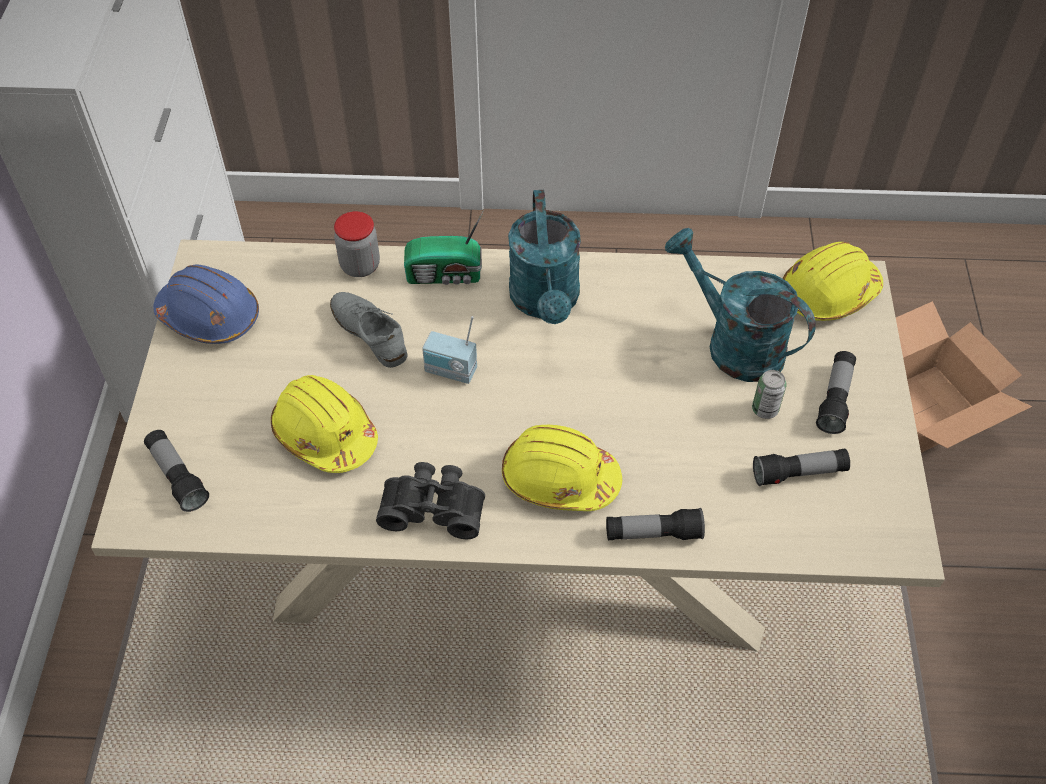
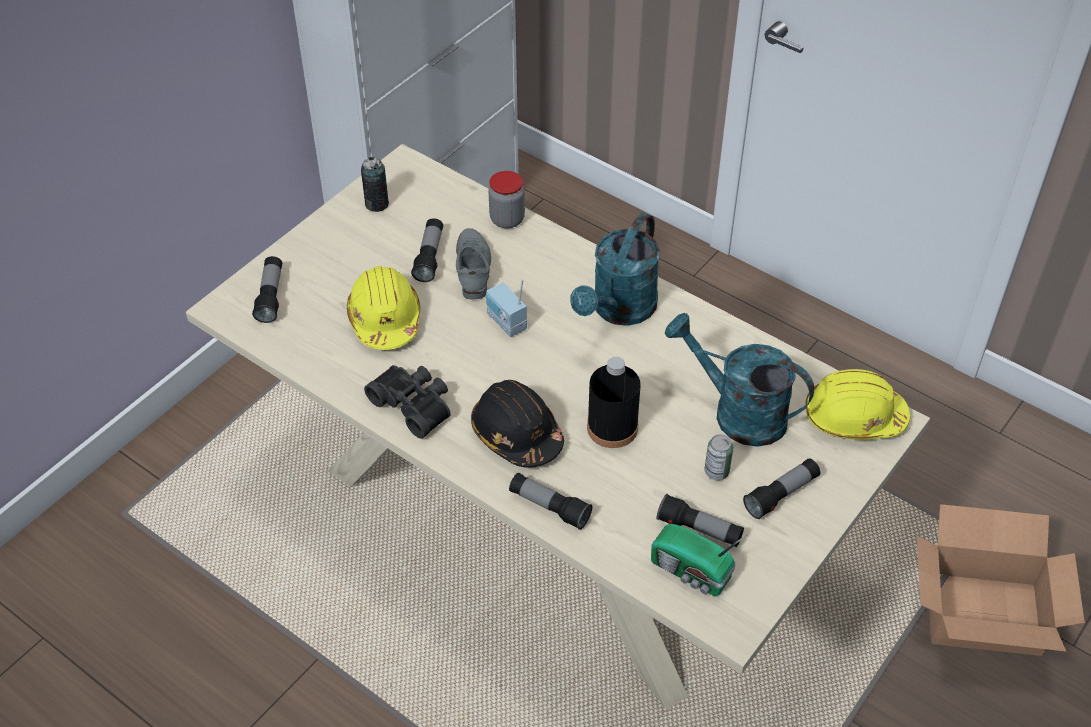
camera: 35 degrees right, 5 degrees down
(210, 316) = (377, 204): blue hard hat -> can
(315, 344) = (429, 257): none -> flashlight
(446, 275) = (562, 255): radio -> radio (692, 572)
(559, 478) = (516, 434): yellow hard hat -> black hard hat
(640, 420) = (612, 428): none -> black bottle
(733, 343) = (737, 413): turquoise watering can -> turquoise watering can turned 45 degrees counterclockwise

